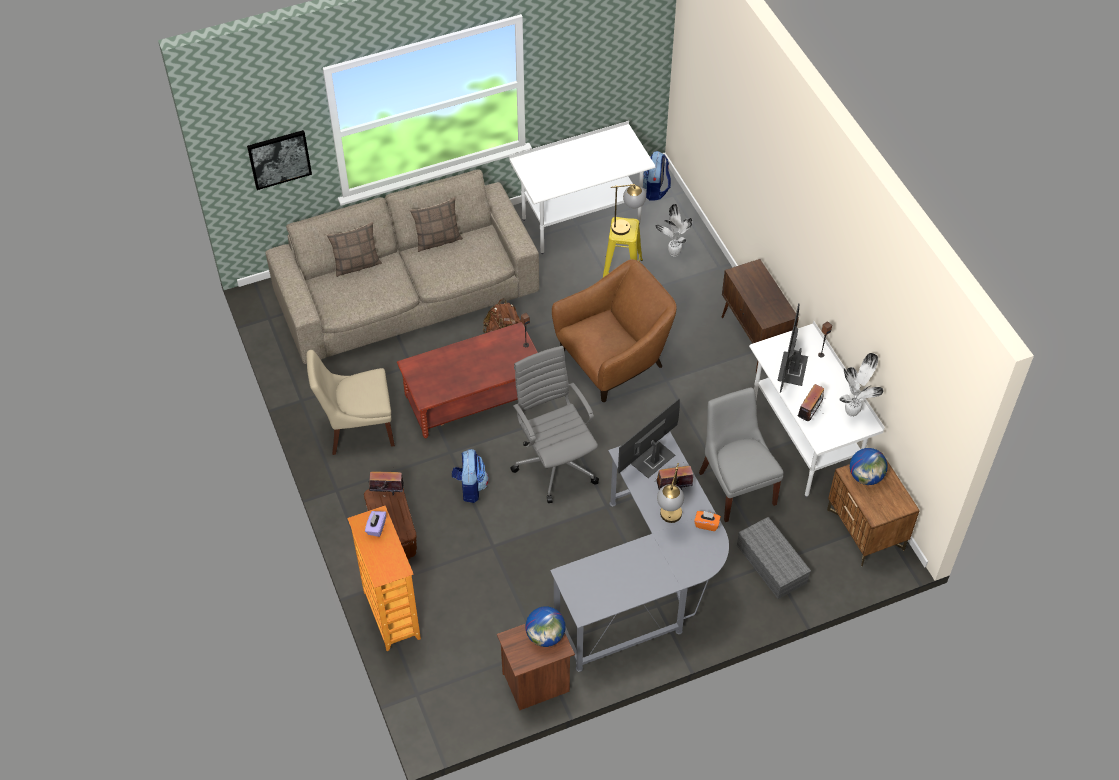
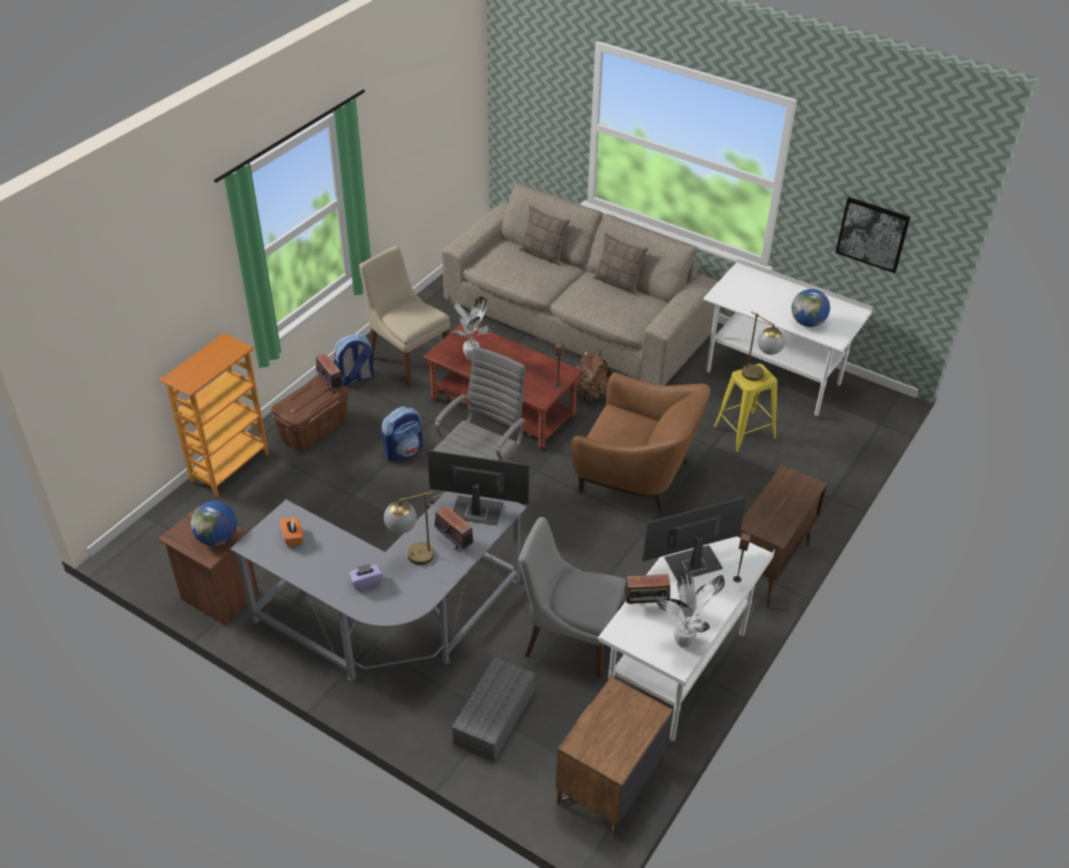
camera: 55 degrees right, 10 degrees down
(279, 159) = (542, 119): picture -> picture (872, 234)
(376, 527) = (225, 353): purple tissue box -> purple tissue box (366, 582)
(655, 190) = (870, 408): backpack -> backpack (355, 378)
(673, 253) = (809, 457): potted plant -> potted plant (470, 356)
(706, 524) = (429, 588): orange tissue box -> orange tissue box (293, 537)
(736, 486) = (569, 639): grey chair -> grey chair turned 105 degrees counterclockwise
(865, 476) = (624, 709): globe -> globe (807, 323)

